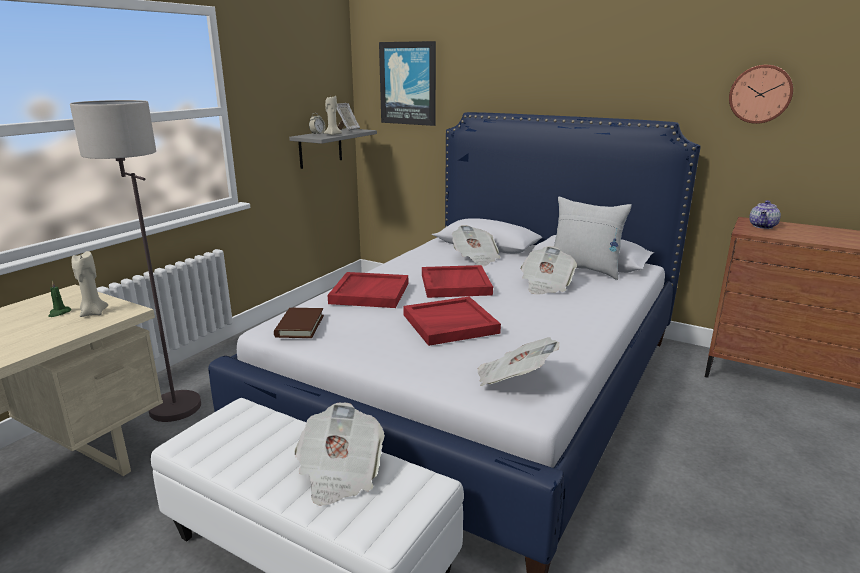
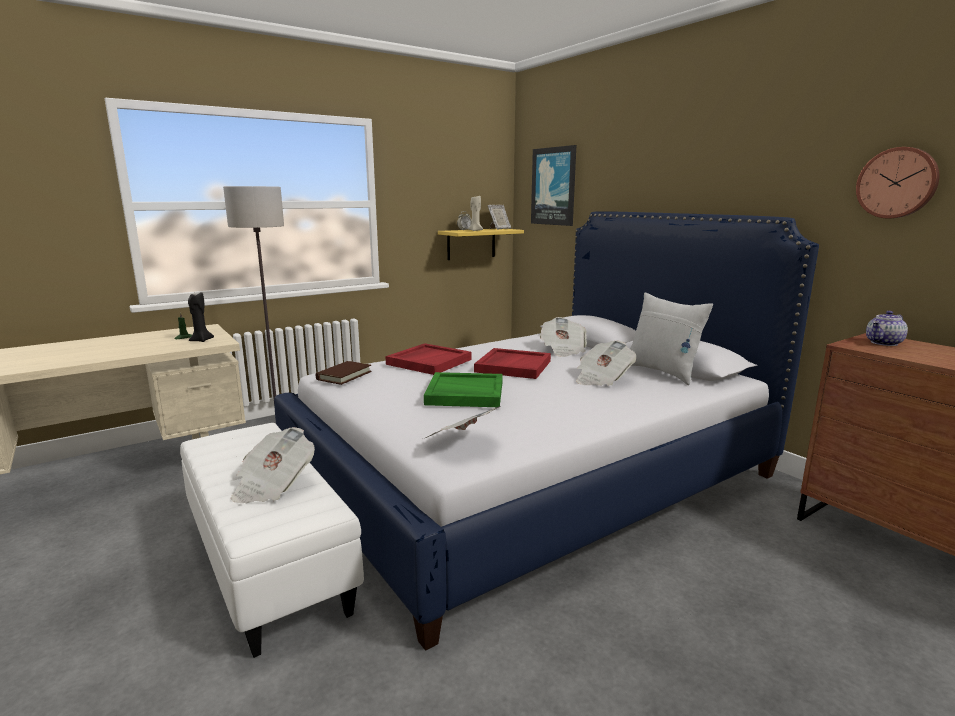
camera: 25 degrees right, 5 degrees down
(93, 313) = (201, 340): beige candle -> black candle
(320, 148) = (471, 244): grey shelf -> yellow shelf
(449, 324) = (464, 393): red tray -> green tray

